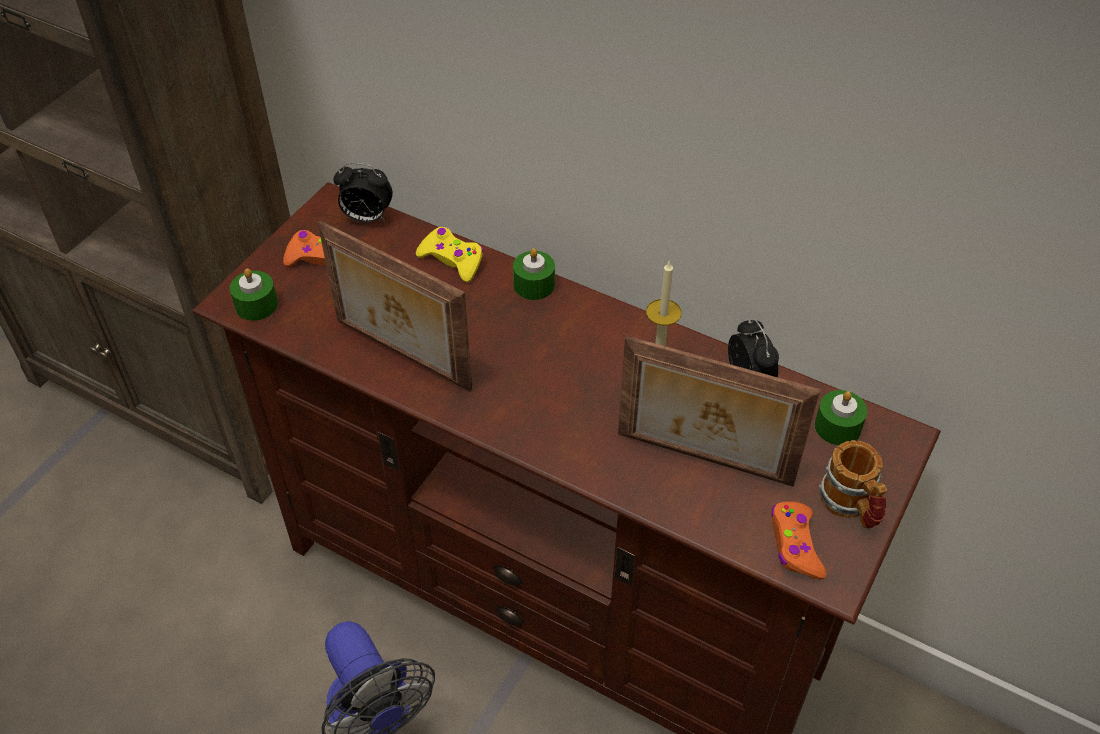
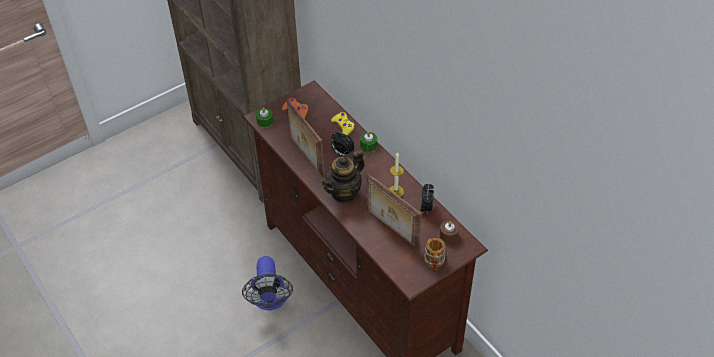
camera: 25 degrees right, 0 degrees up
(366, 218) = (320, 99): alarm clock -> alarm clock (342, 153)
(541, 410) = (344, 192): none -> teapot
(795, 545) = (405, 268): orange game controller -> none
(837, 427) = (448, 235): green candle -> brown candle

